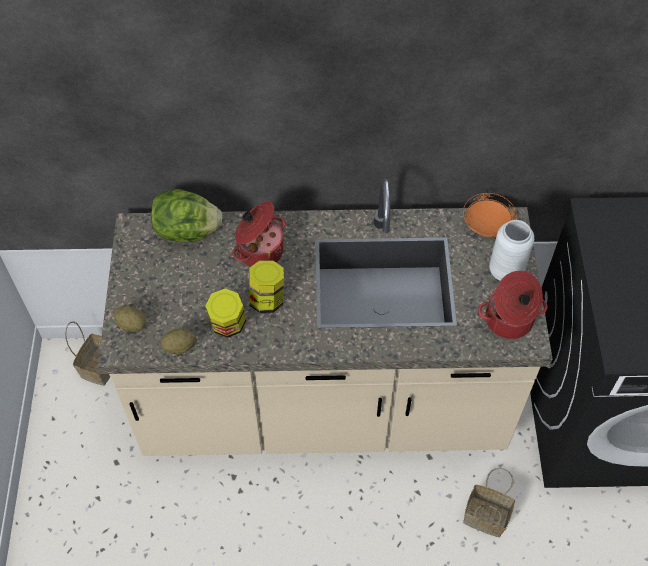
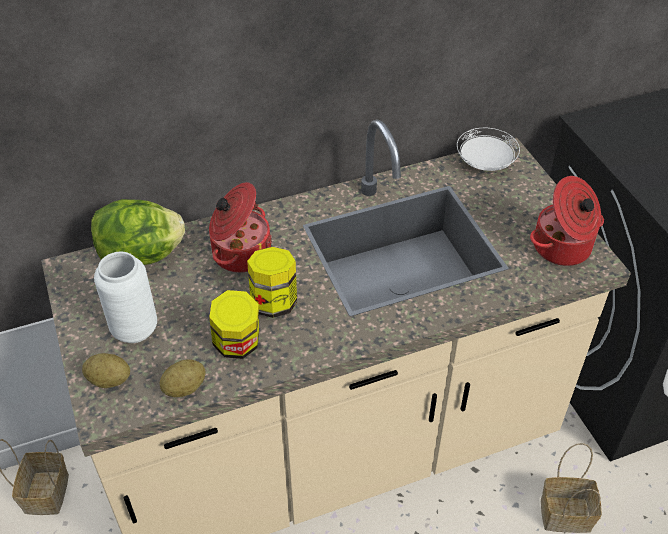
camera: 20 degrees left, 10 degrees down
(487, 224) = (485, 163): orange plate -> white plate
(505, 271) = (530, 201): white vase -> white vase (134, 329)

